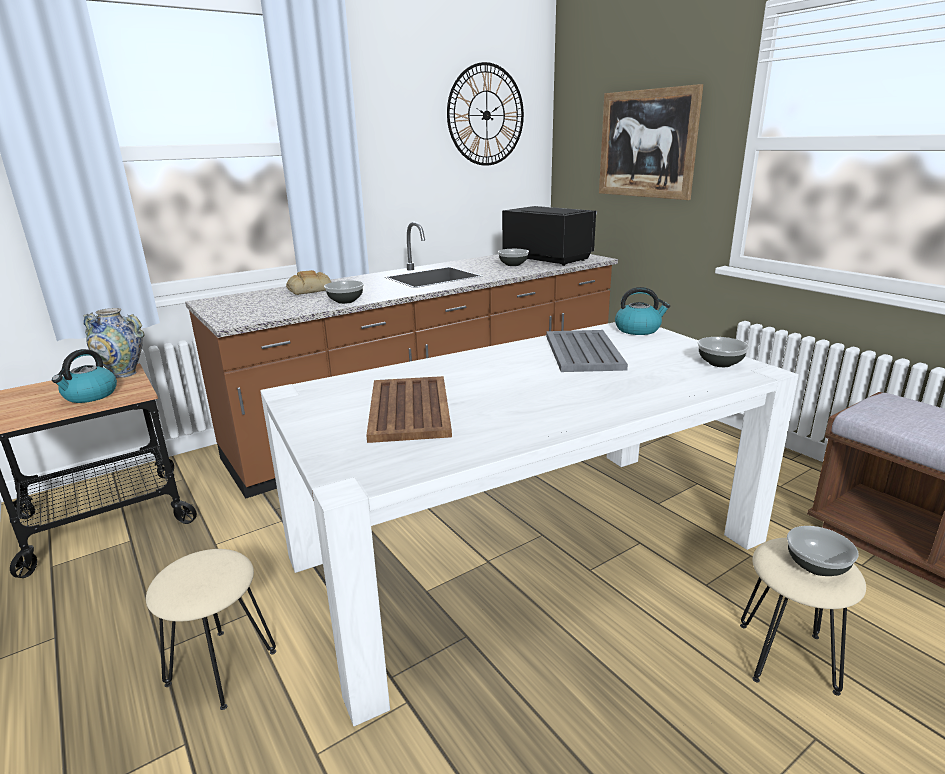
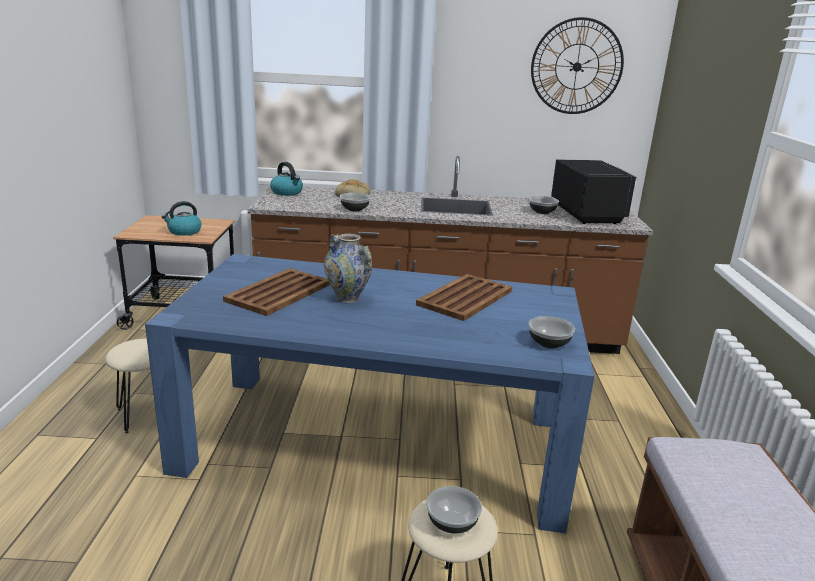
camera: 35 degrees right, 0 degrees up
(124, 373) = (217, 224): vase -> vase (347, 298)
(528, 549) = (376, 442): white dining table -> blue dining table
(583, 352) = (464, 298): grey tray -> brown tray
(638, 329) = (551, 297): kettle -> kettle (287, 192)
(647, 144) = (707, 117): picture -> none

